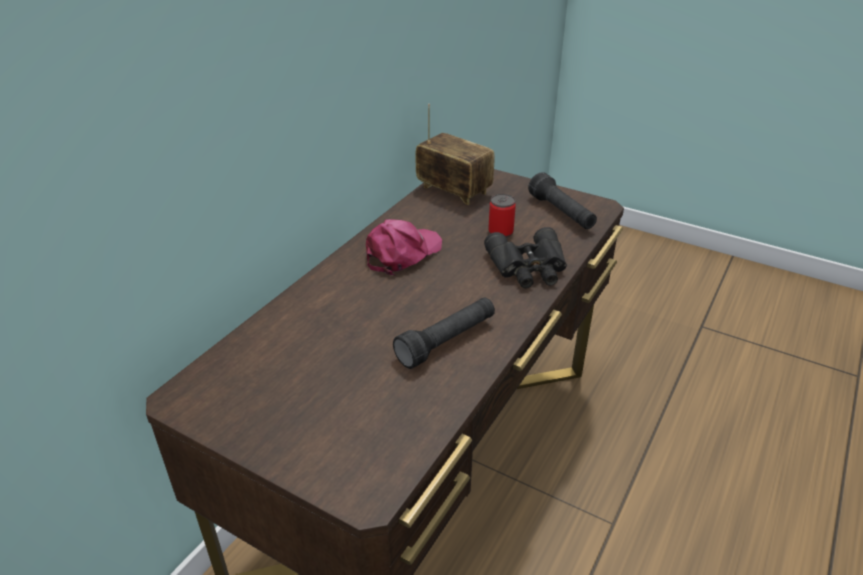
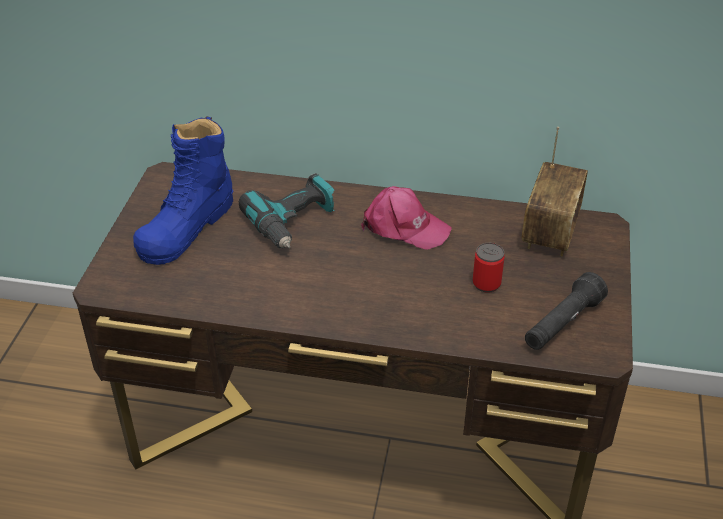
camera: 70 degrees right, 5 degrees up
(299, 396) = (187, 227): none -> blue boot
(349, 315) = (294, 223): none -> power drill
(447, 341) = (284, 287): black flashlight -> none
(528, 267) = (430, 316): black binoculars -> none

